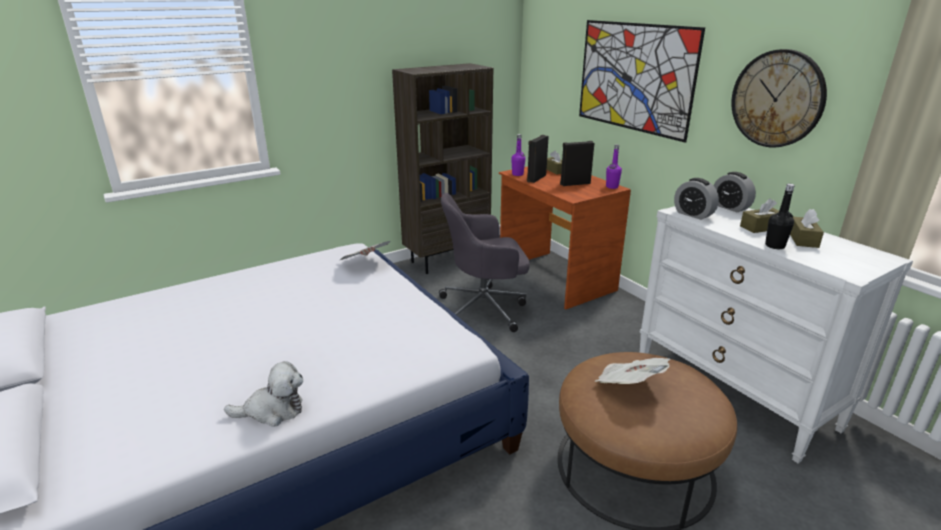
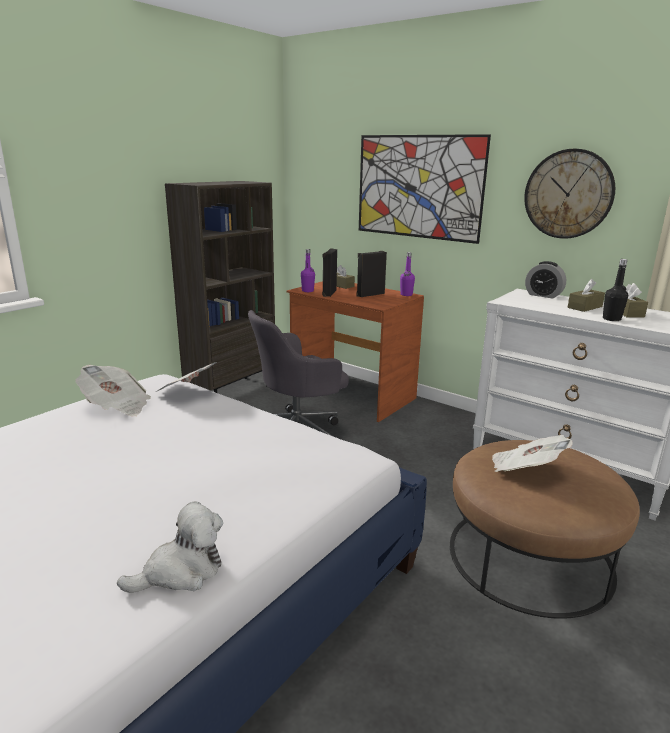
camera: 20 degrees left, 5 degrees down
(307, 268) = (116, 406): none -> newspaper
(693, 214) = (520, 302): alarm clock -> none

